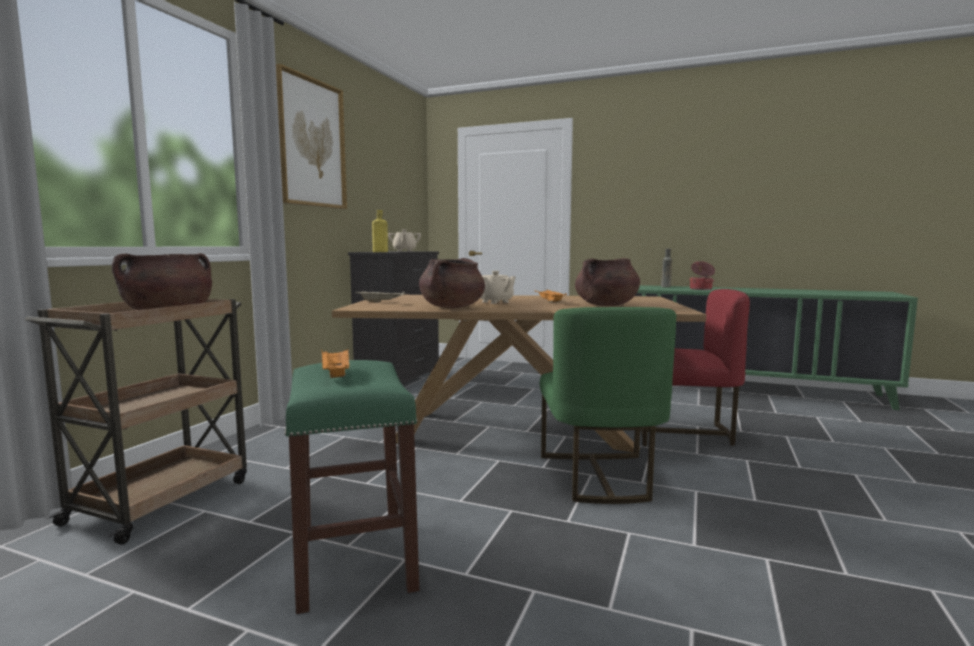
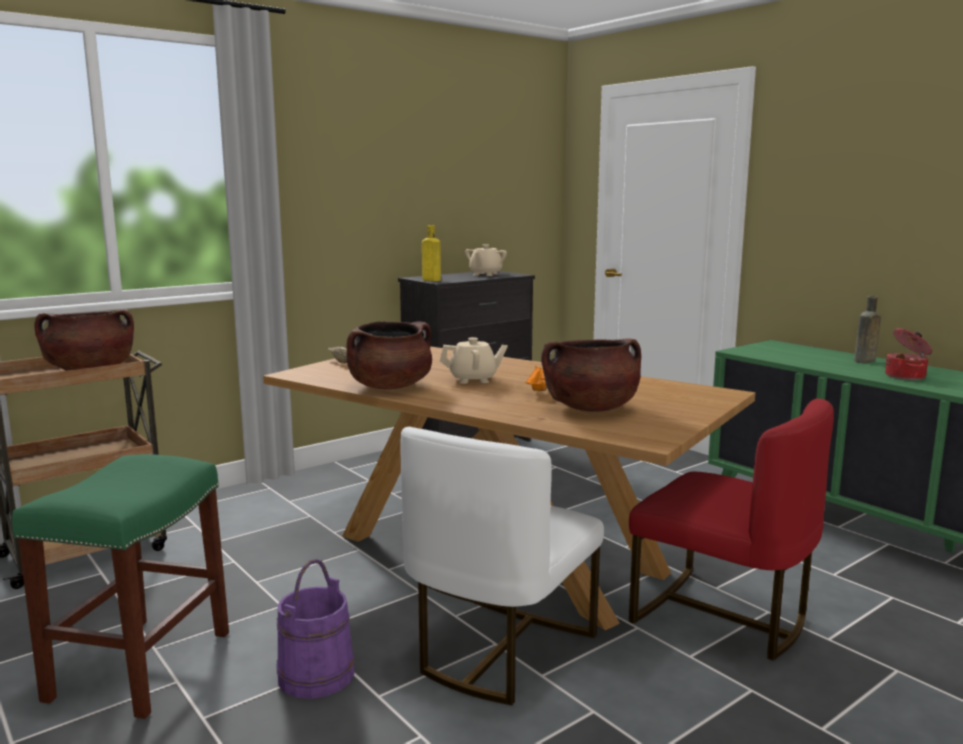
camera: 30 degrees right, 5 degrees up
(312, 143) = (343, 146): picture -> none
(335, 374) = (115, 476): orange tray -> none
(506, 522) = (315, 674): none -> purple bucket
(599, 477) = (500, 650): green chair -> white chair

